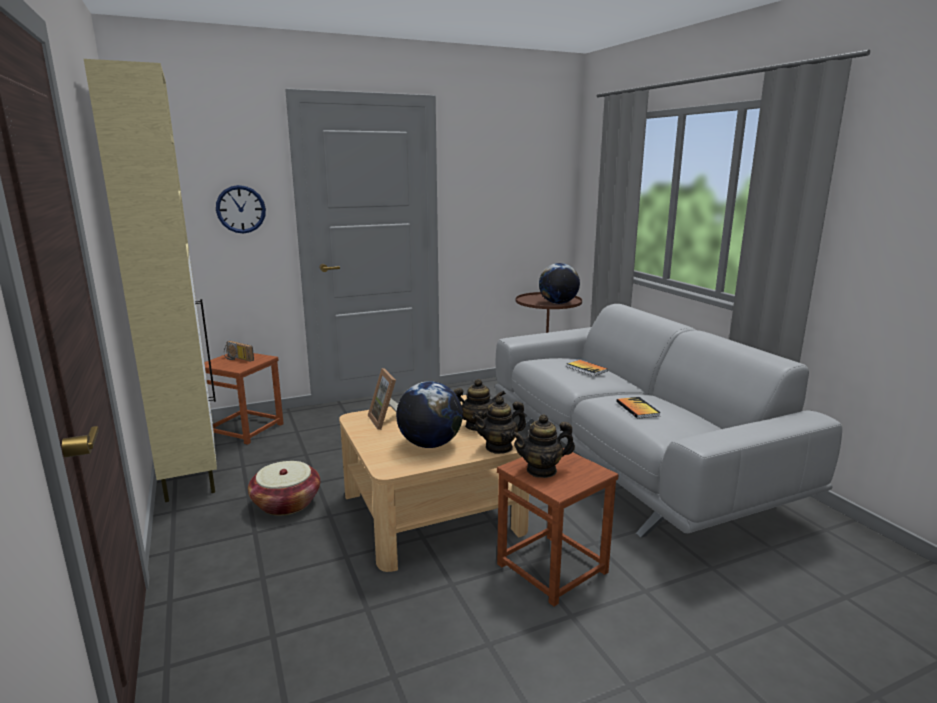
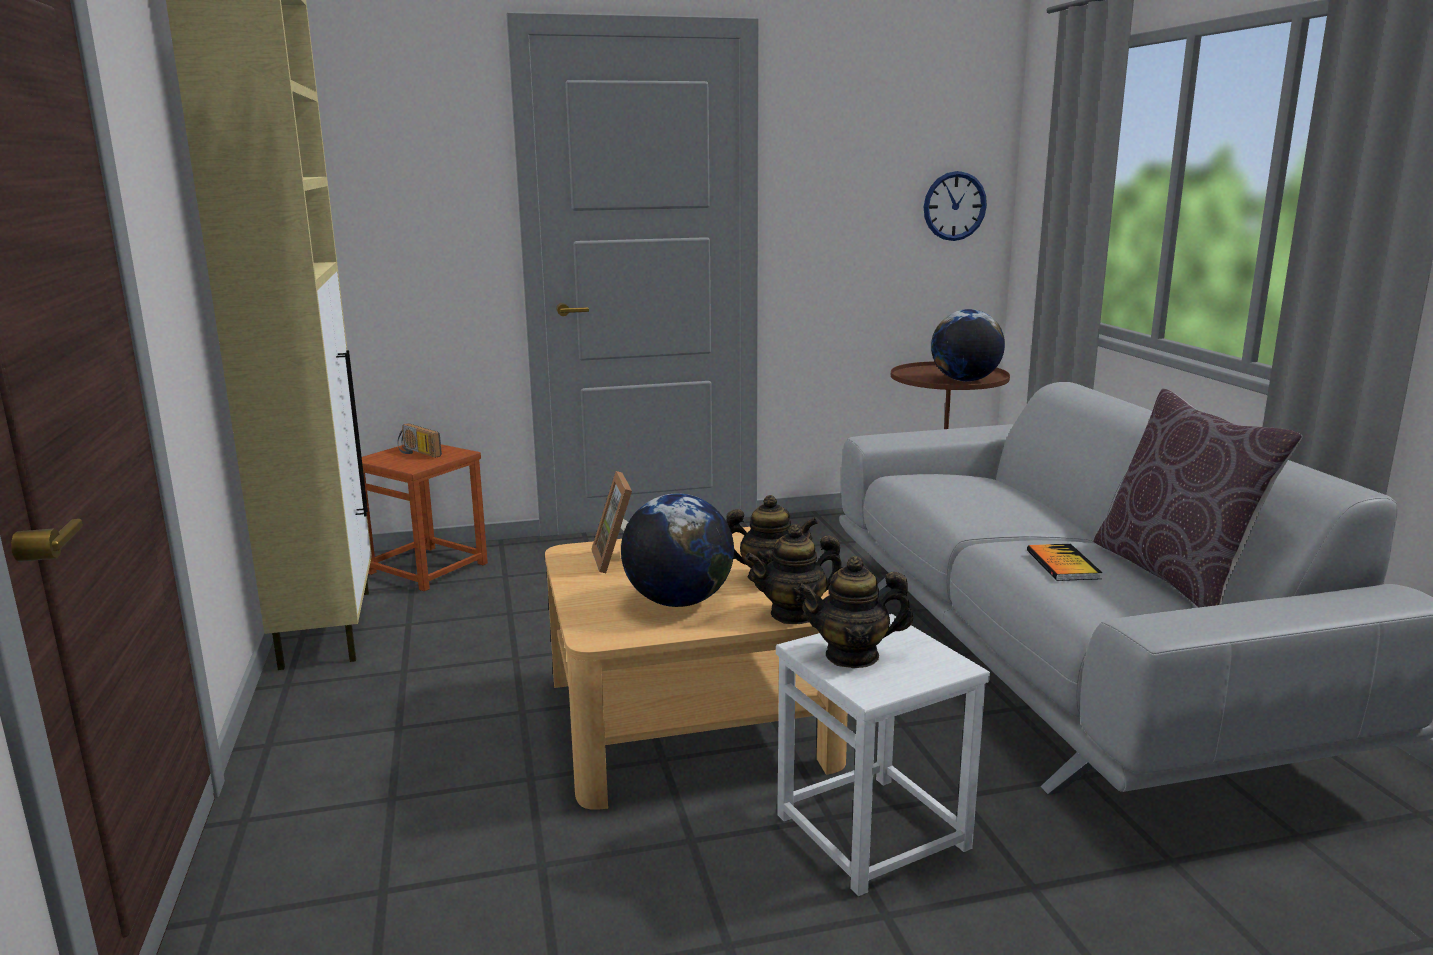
camera: 10 degrees right, 0 degrees up
(241, 209) = (431, 211): wall clock -> wall clock (954, 206)
(286, 503) = (459, 686): basket -> none
(553, 568) = (873, 831): brown stool -> white stool
(586, 369) = (992, 493): book -> none
(694, 410) = (1175, 574): none -> brown pillow

